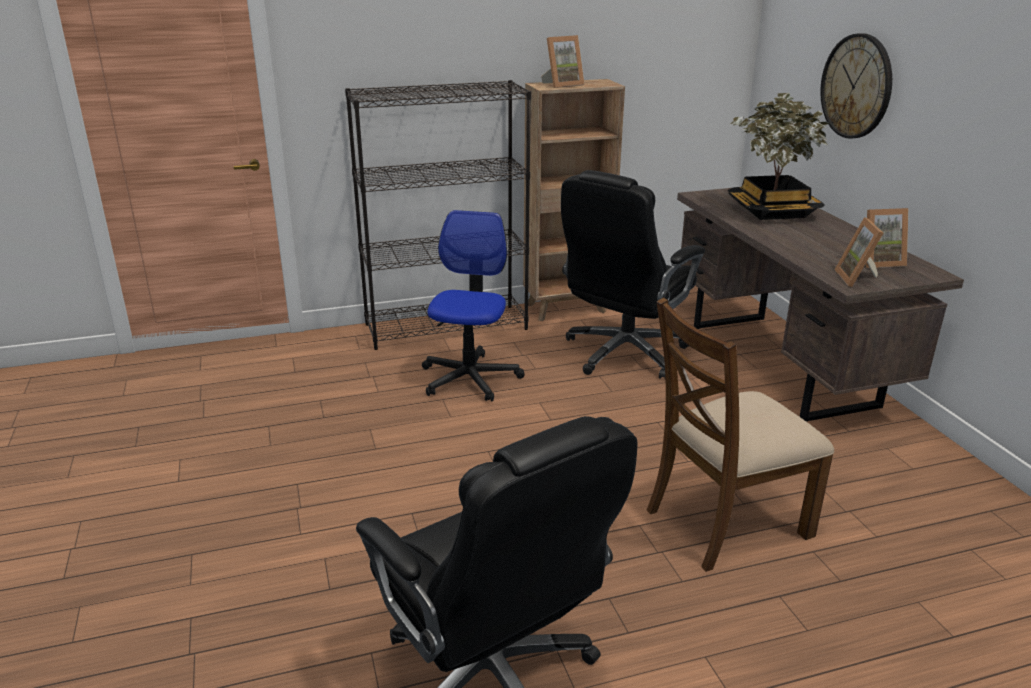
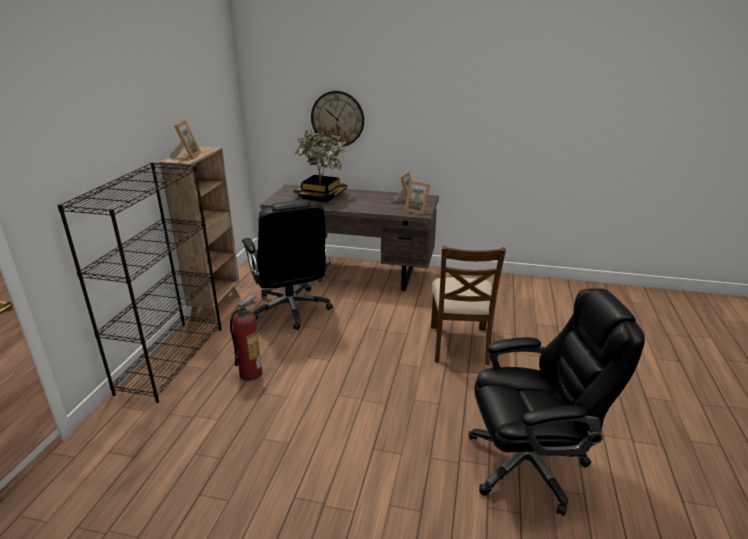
camera: 60 degrees left, 0 degrees up
(469, 378) = (250, 373): office chair -> fire extinguisher

